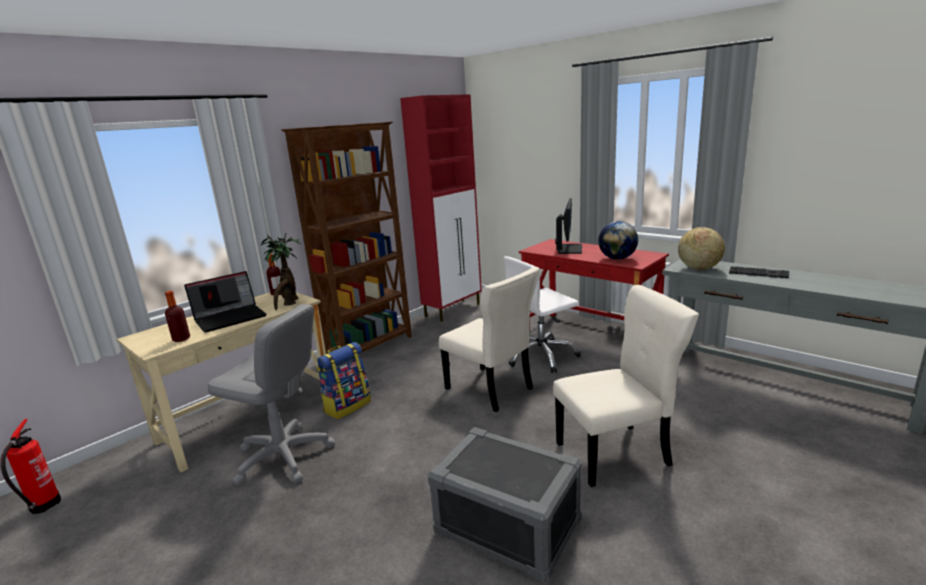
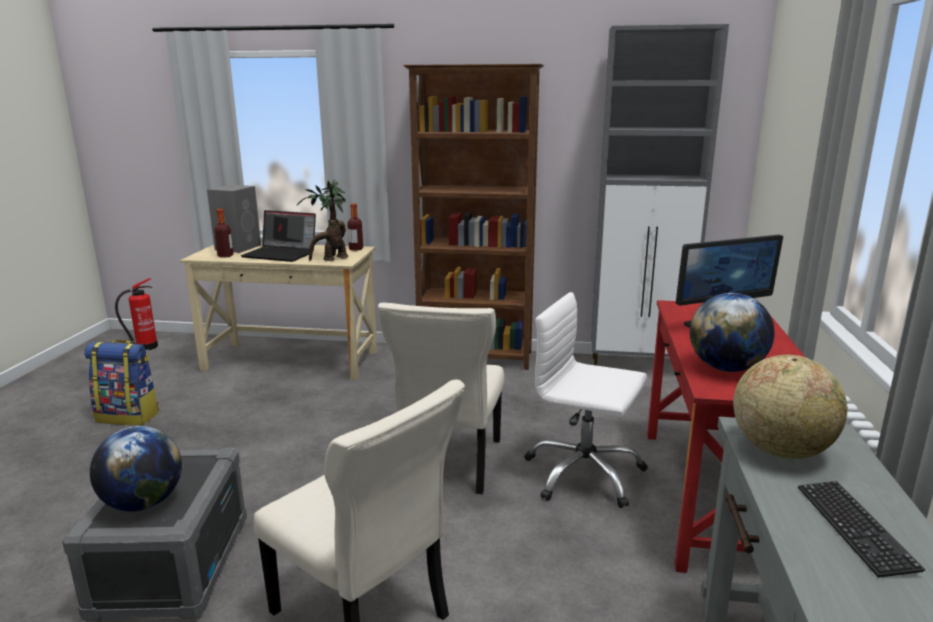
camera: 55 degrees right, 0 degrees up
(164, 331) = (239, 247): none -> grey speaker
(283, 457) = (241, 399): grey office chair -> none
(347, 406) = (344, 394): backpack -> backpack (129, 416)
(453, 310) = (638, 367): red cabinet -> grey cabinet
(520, 475) = (143, 503): none -> globe

